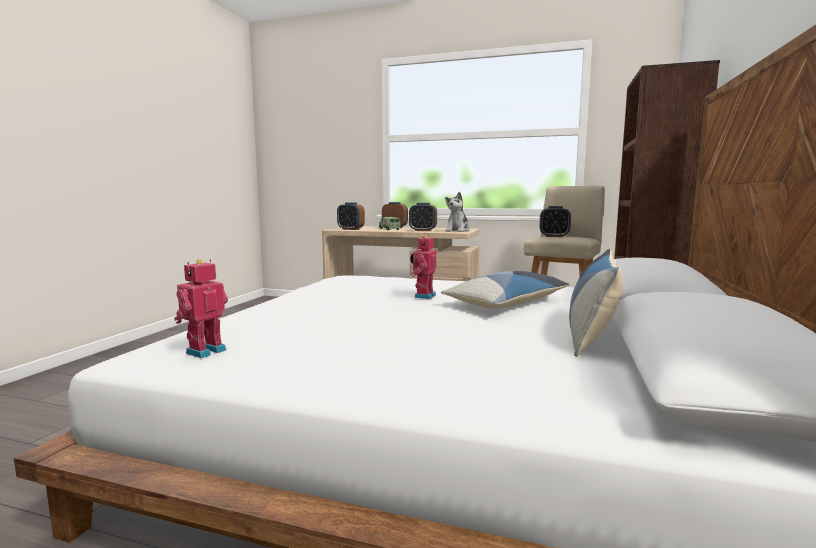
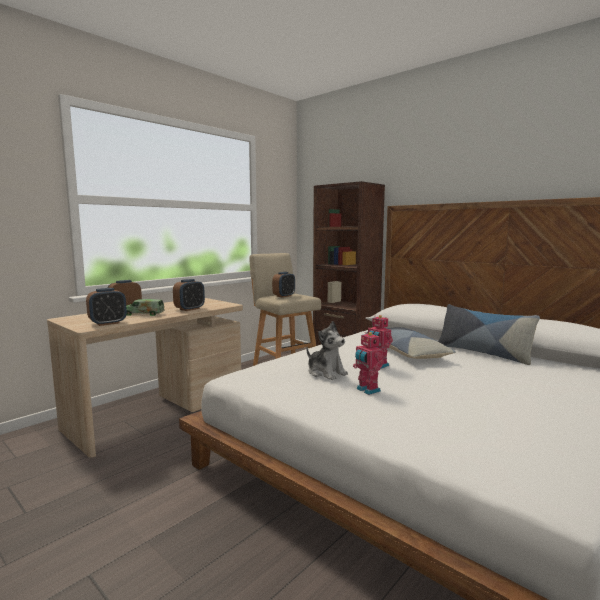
camera: 65 degrees left, 0 degrees up
(204, 351) = (538, 459): toy robot -> toy robot (367, 390)
(457, 231) = (216, 303): plush toy -> plush toy (326, 373)

